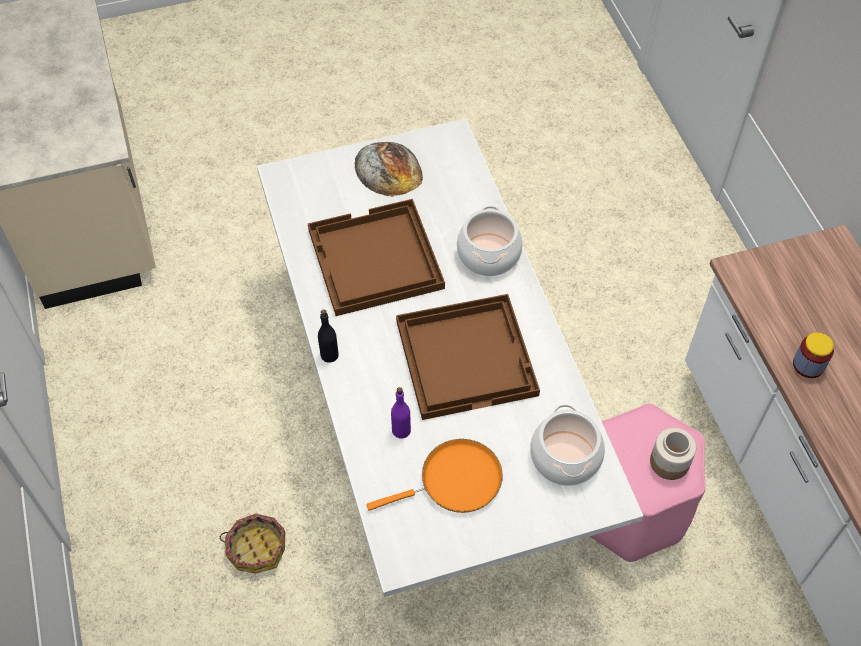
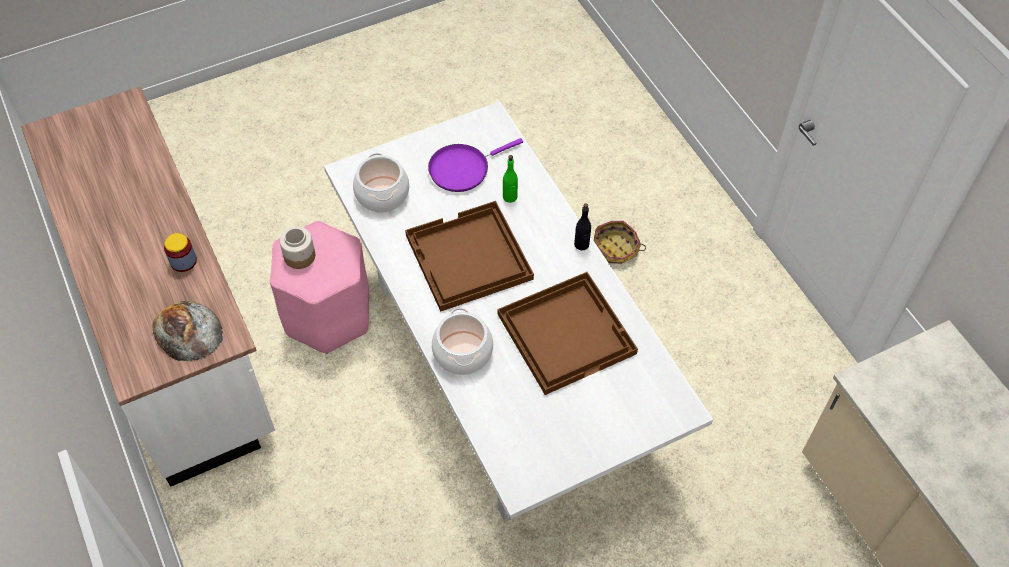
camera: 170 degrees right, 0 degrees up
(388, 169) = (579, 434): bread -> bread (187, 331)
(401, 430) = (510, 197): purple bottle -> green bottle
(455, 481) = (462, 169): orange frying pan -> purple frying pan

